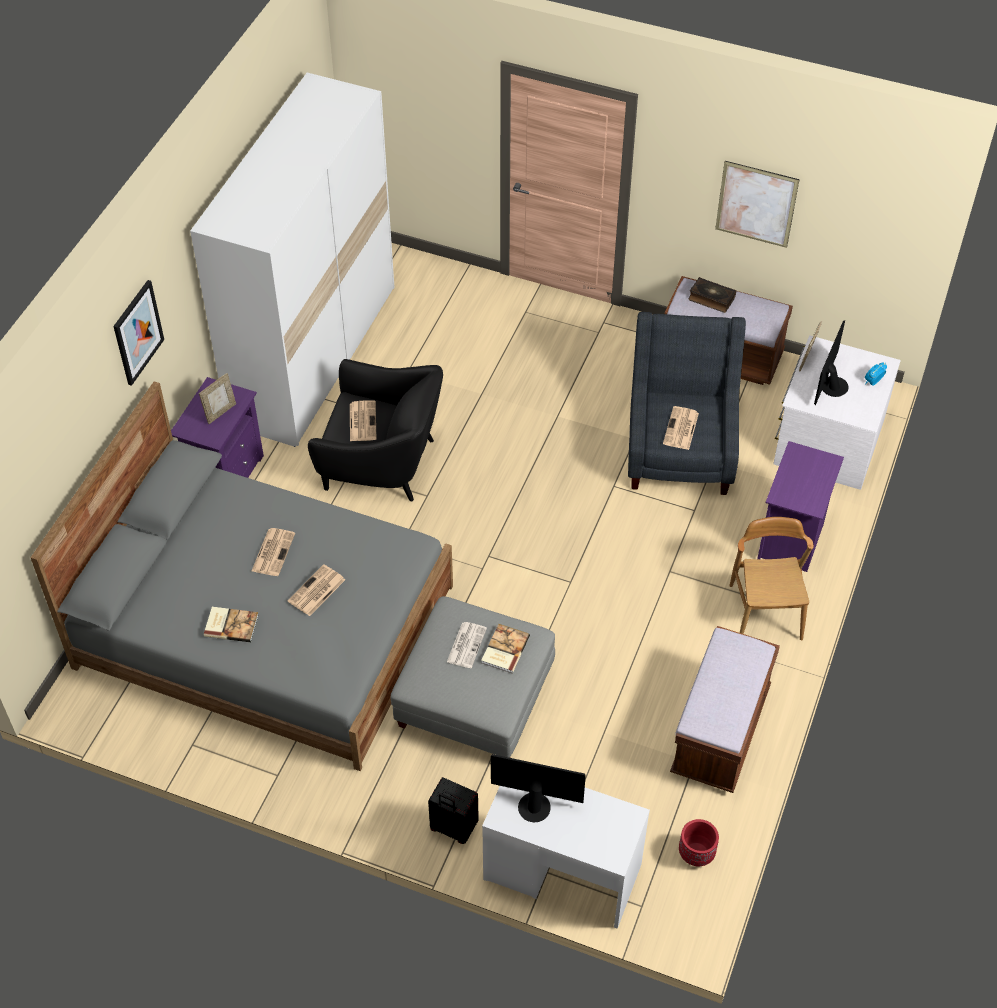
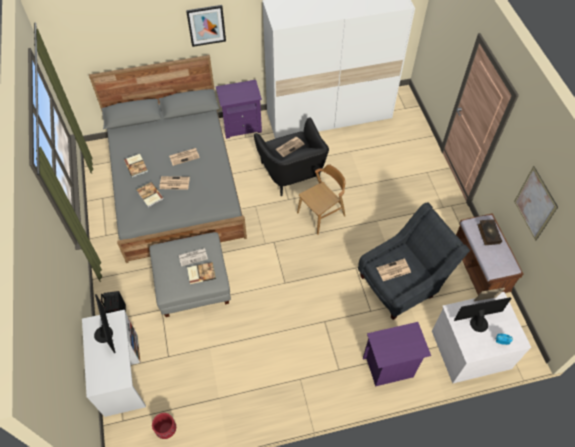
camera: 55 degrees right, 5 degrees up
(220, 412) = (240, 94): picture frame -> none
(313, 634) = (149, 195): none -> book
(720, 731) = (245, 400): brown bench -> none
(765, 612) = (334, 380): brown chair -> brown chair (321, 214)

